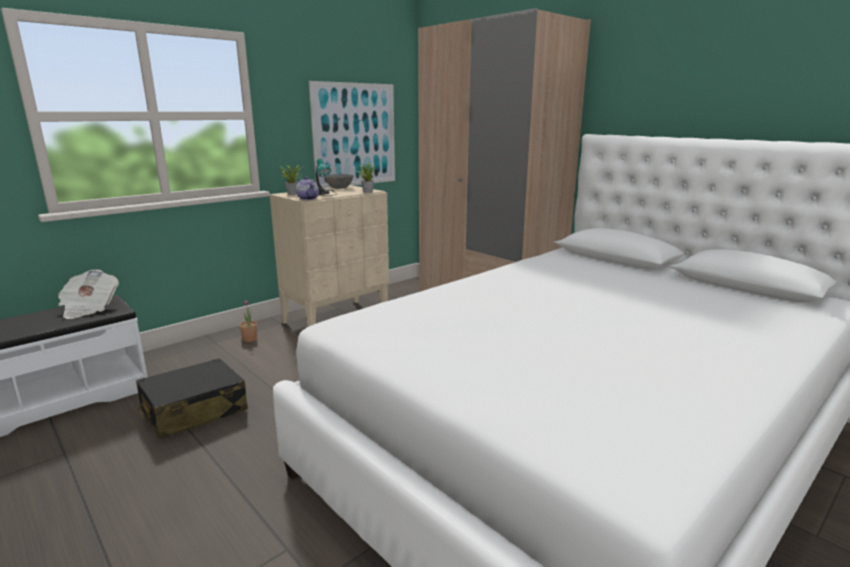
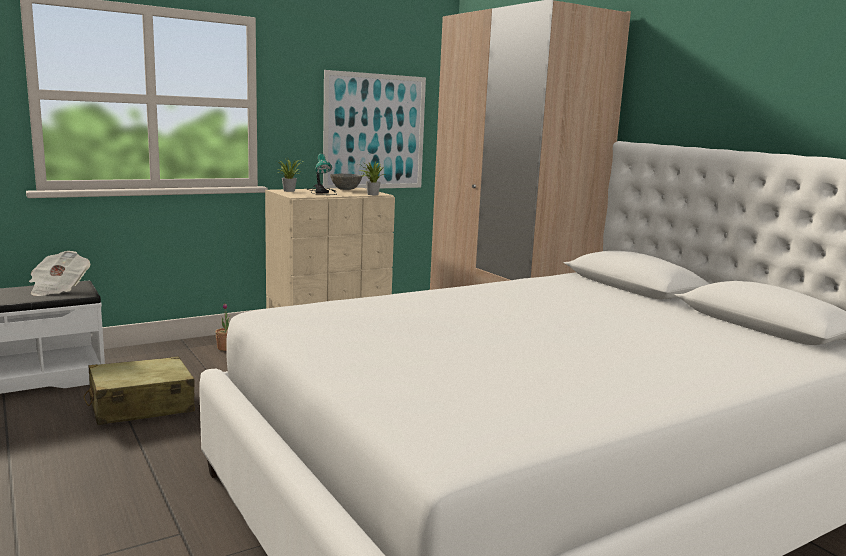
camera: 10 degrees right, 5 degrees down
(194, 411) = (141, 406): black suitcase -> beige suitcase
(308, 198) = (301, 196): teapot -> none

